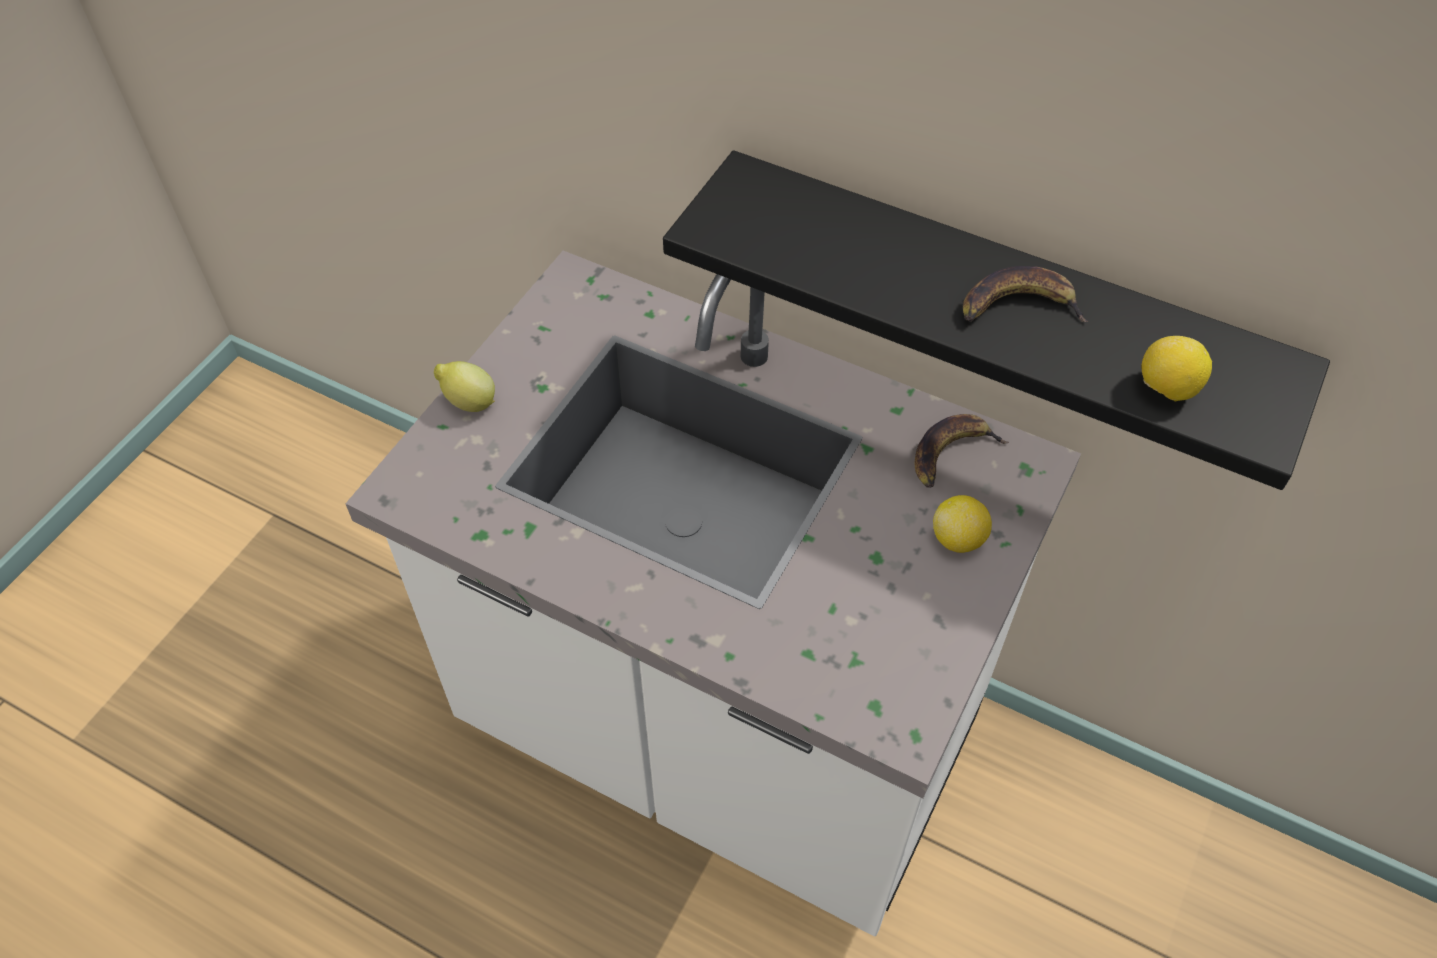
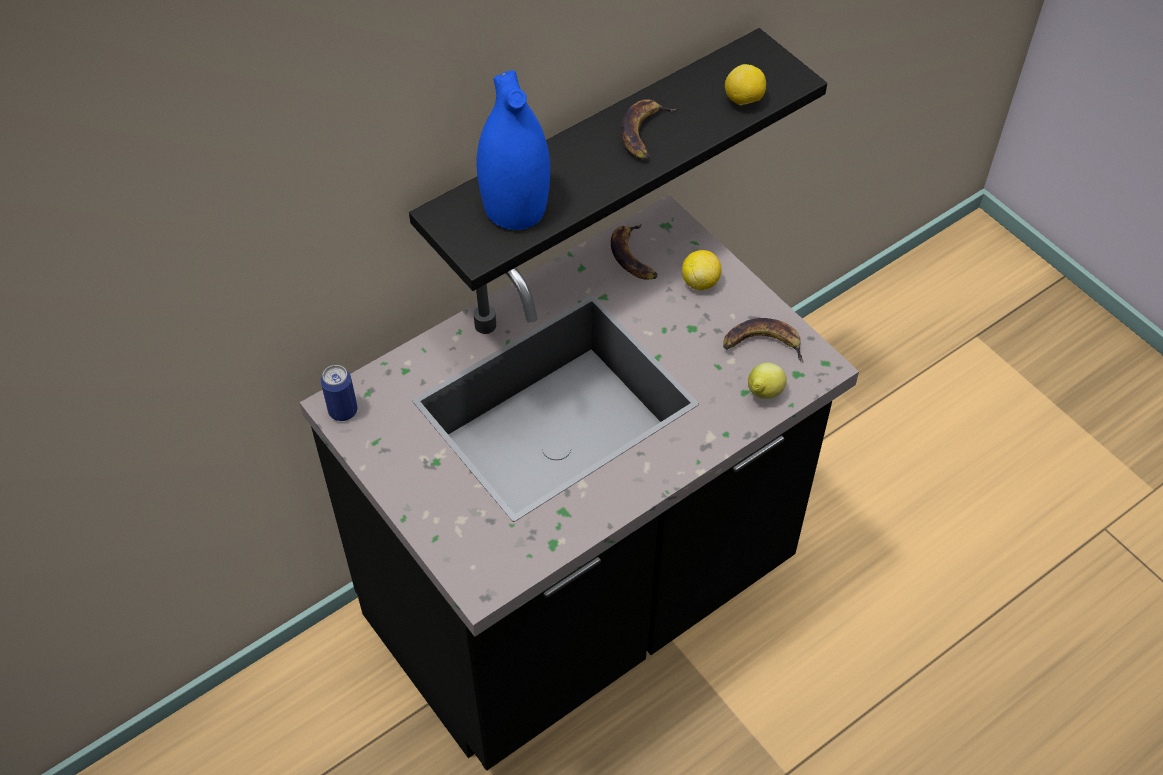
camera: 65 degrees left, 0 degrees up
(468, 402) = (422, 514): lemon -> lemon (763, 394)
(569, 286) = (343, 411): none -> can
(718, 733) = (581, 599): white counter -> black counter
(802, 232) = (515, 206): none -> blue vase
(900, 646) = (762, 344): none -> banana

